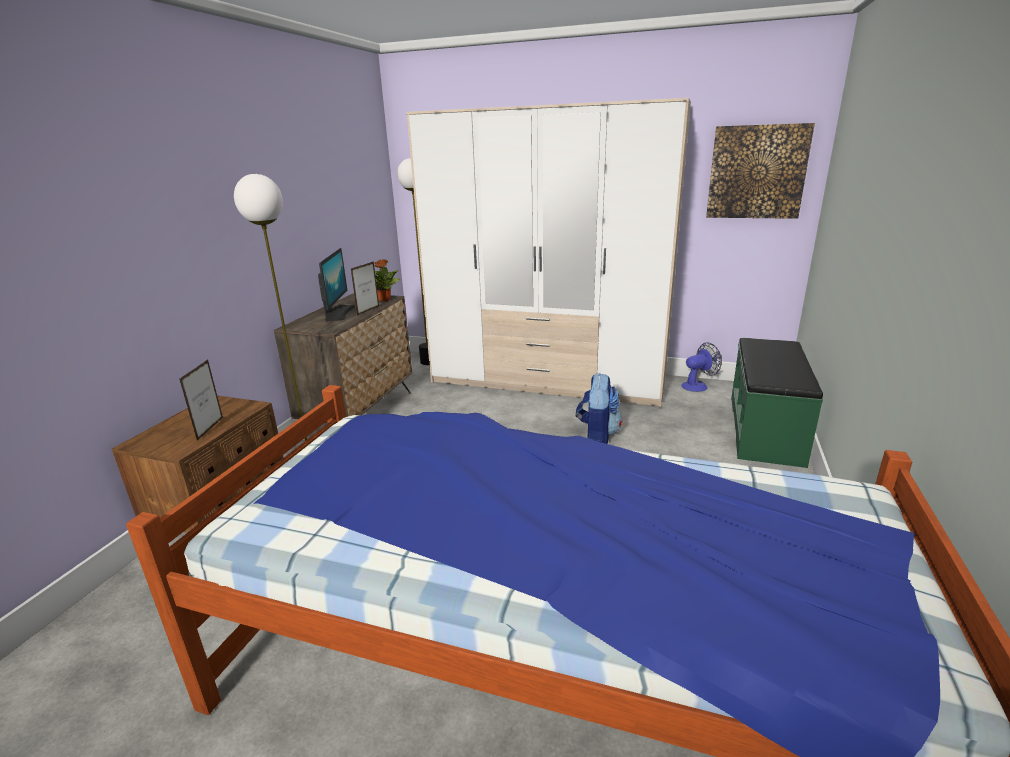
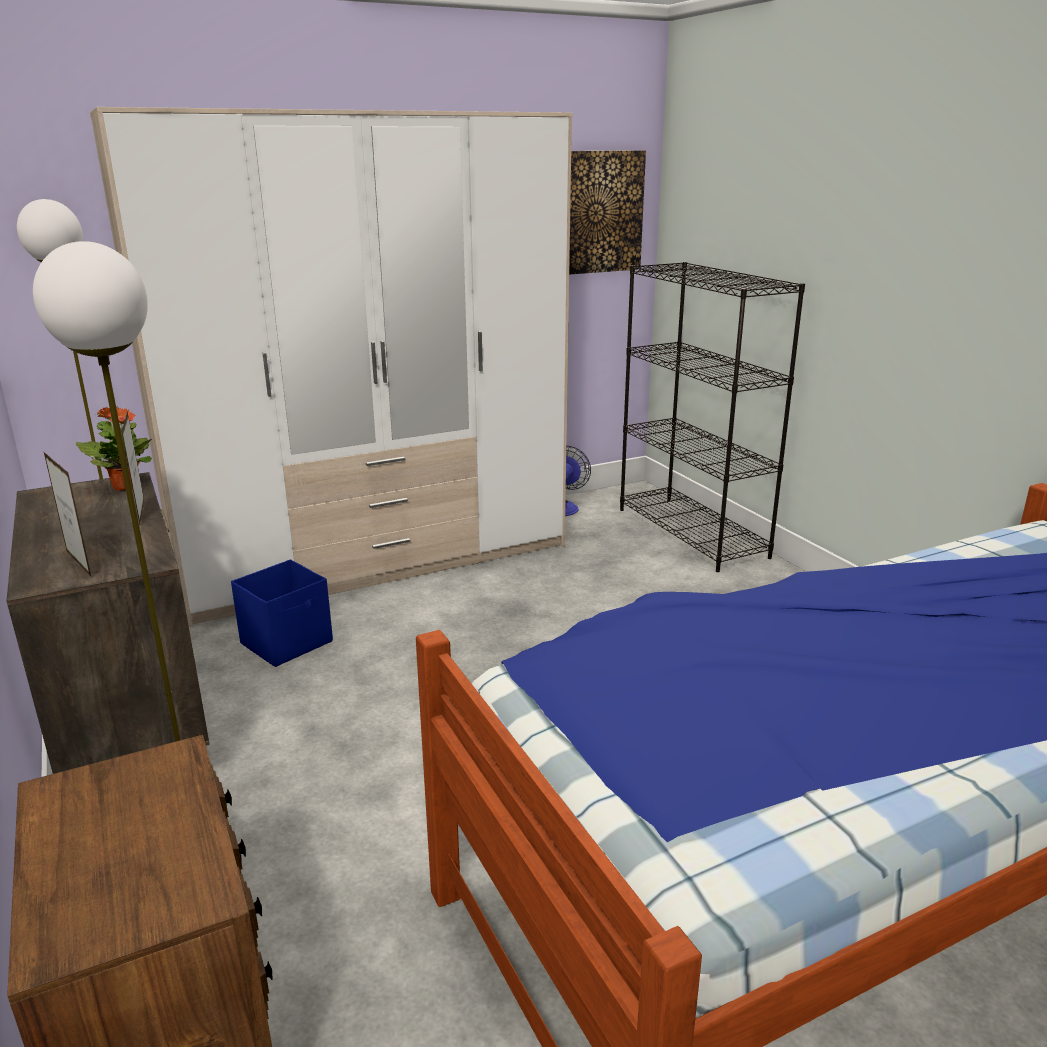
camera: 45 degrees left, 0 degrees up
(210, 428) = (180, 832): picture frame -> picture frame (78, 563)
(338, 313) = (86, 532): monitor -> none
(456, 403) = (288, 642): none -> blue storage box
(597, 436) = (547, 607): backpack -> none
(766, 429) = (692, 533): green bench -> black bookcase

